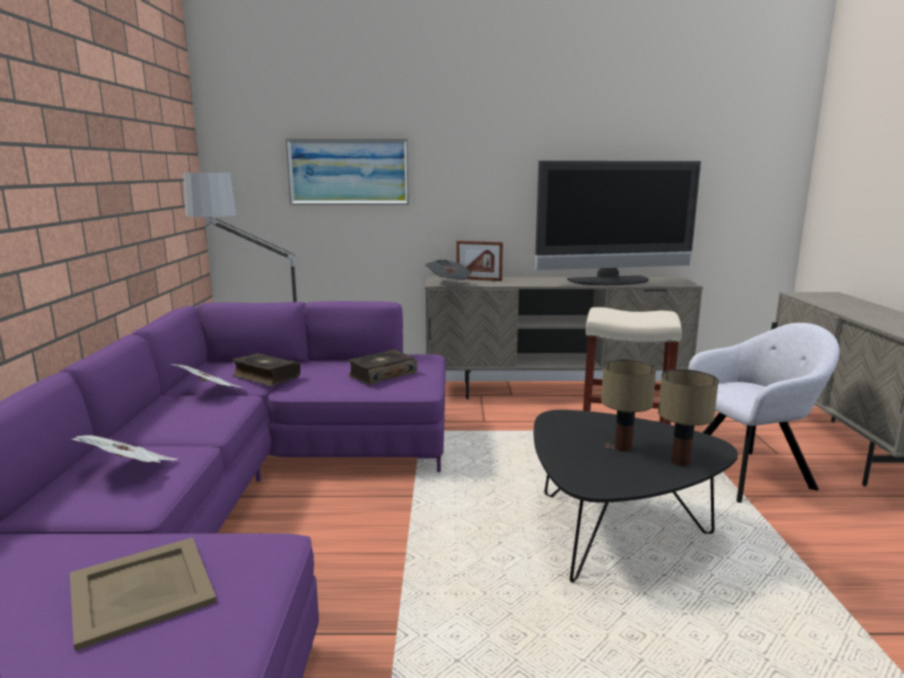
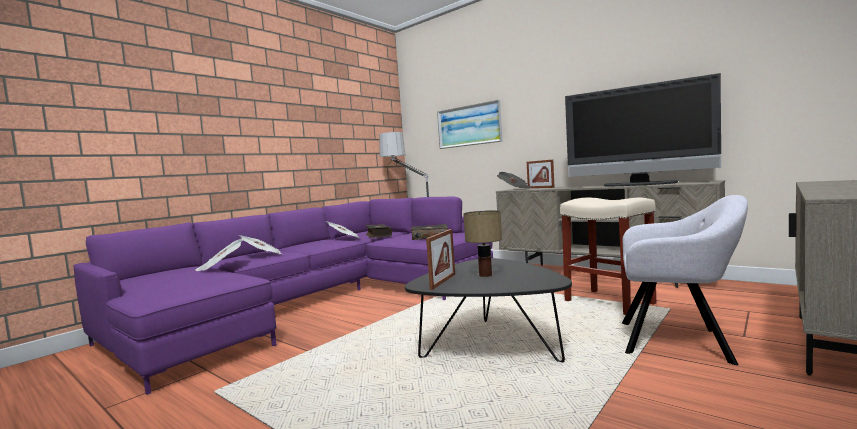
camera: 40 degrees right, 10 degrees down
(107, 528) = (221, 267): none -> newspaper
(140, 589) = (190, 280): beige tray -> none
(602, 471) = (443, 281): none -> picture frame
(681, 462) = (505, 284): table lamp -> none

